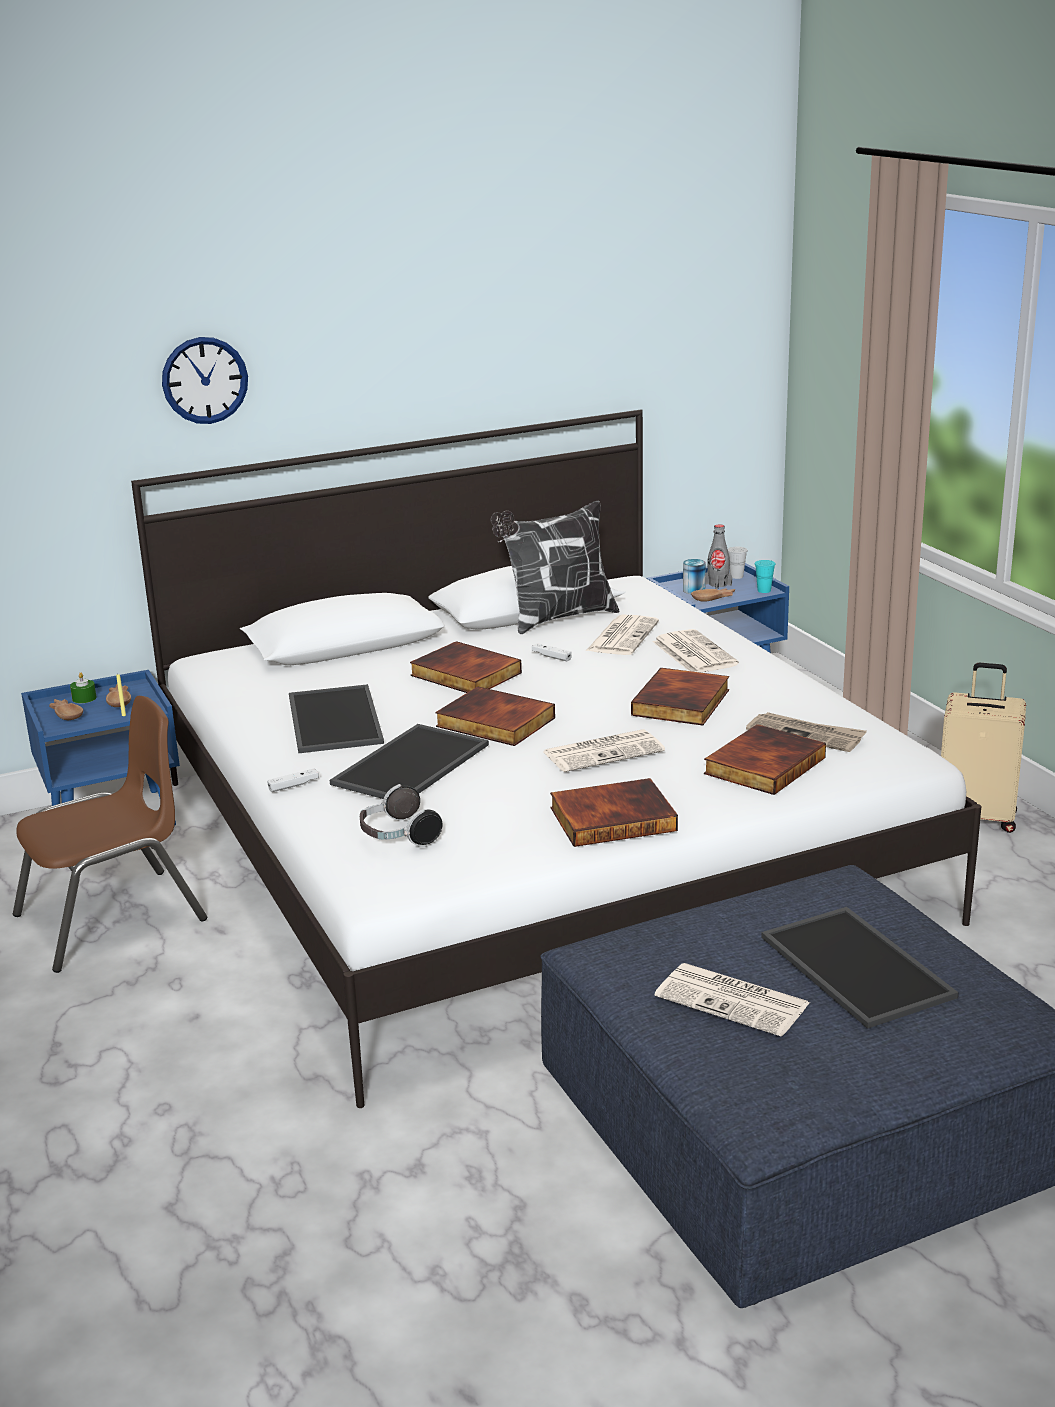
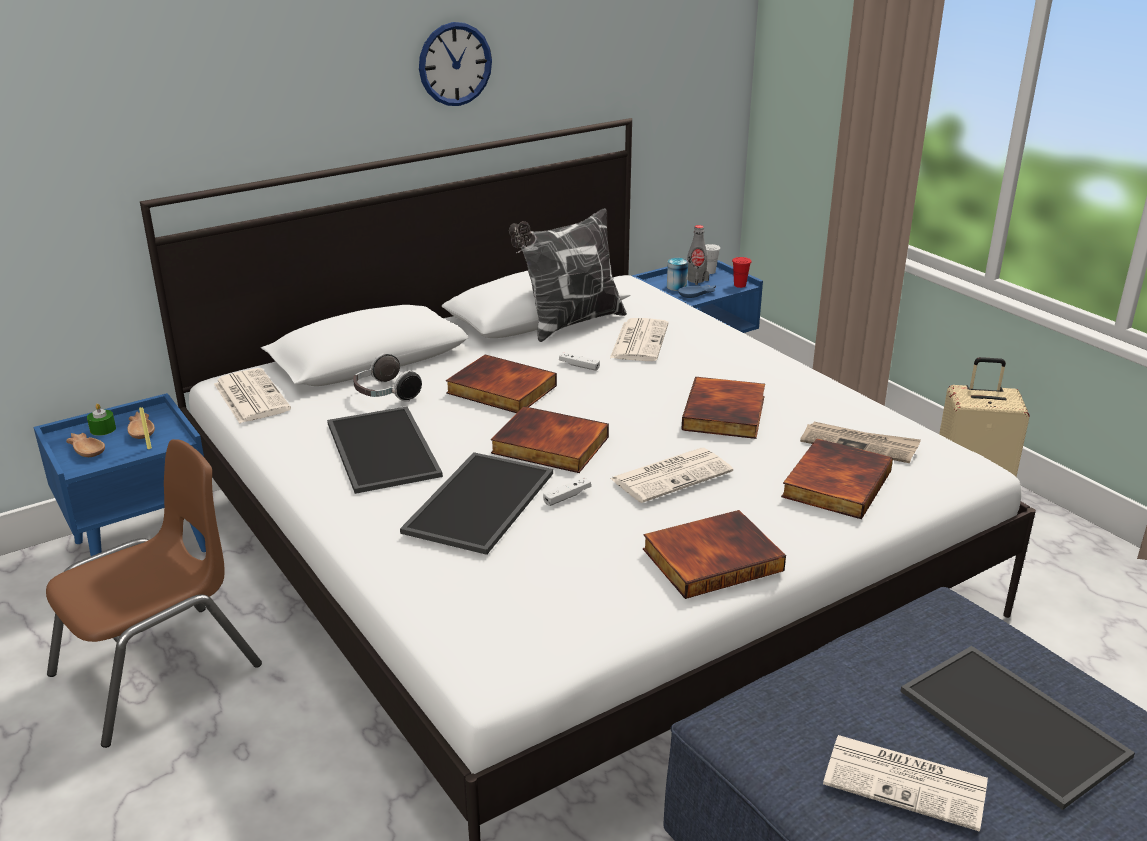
camera: 10 degrees left, 5 degrees up
(205, 380) = (212, 93): wall clock -> wall clock (455, 64)
(293, 785) = (359, 535): white game controller -> white game controller (567, 496)
(398, 836) = (493, 598): headphones -> headphones (385, 394)
(693, 653) = (713, 357): newspaper -> newspaper (250, 396)
(713, 598) = (698, 295): brown bowl -> blue bowl
(764, 590) = (739, 285): turquoise cup -> red cup

